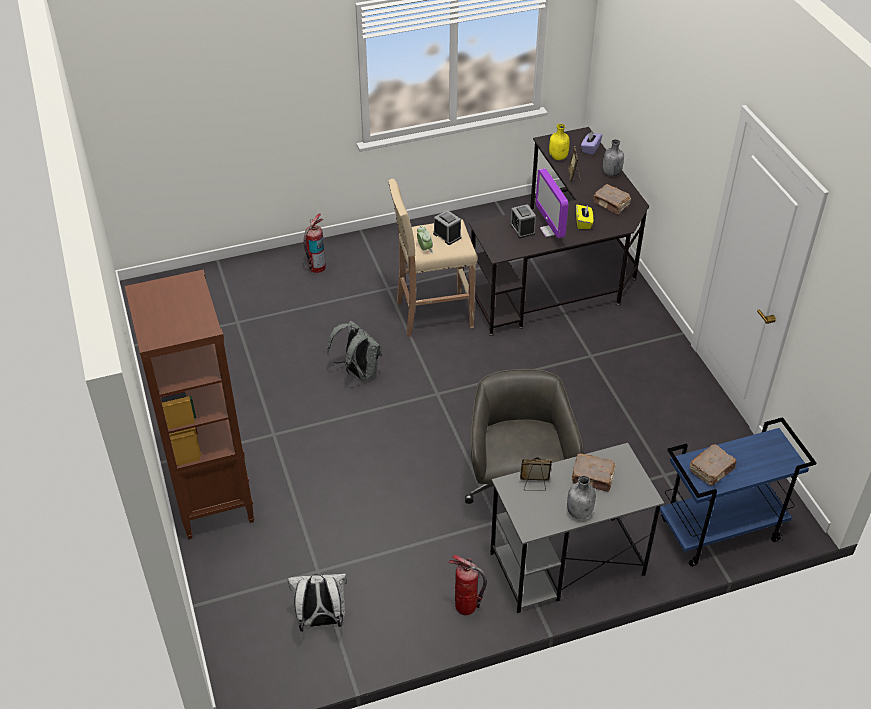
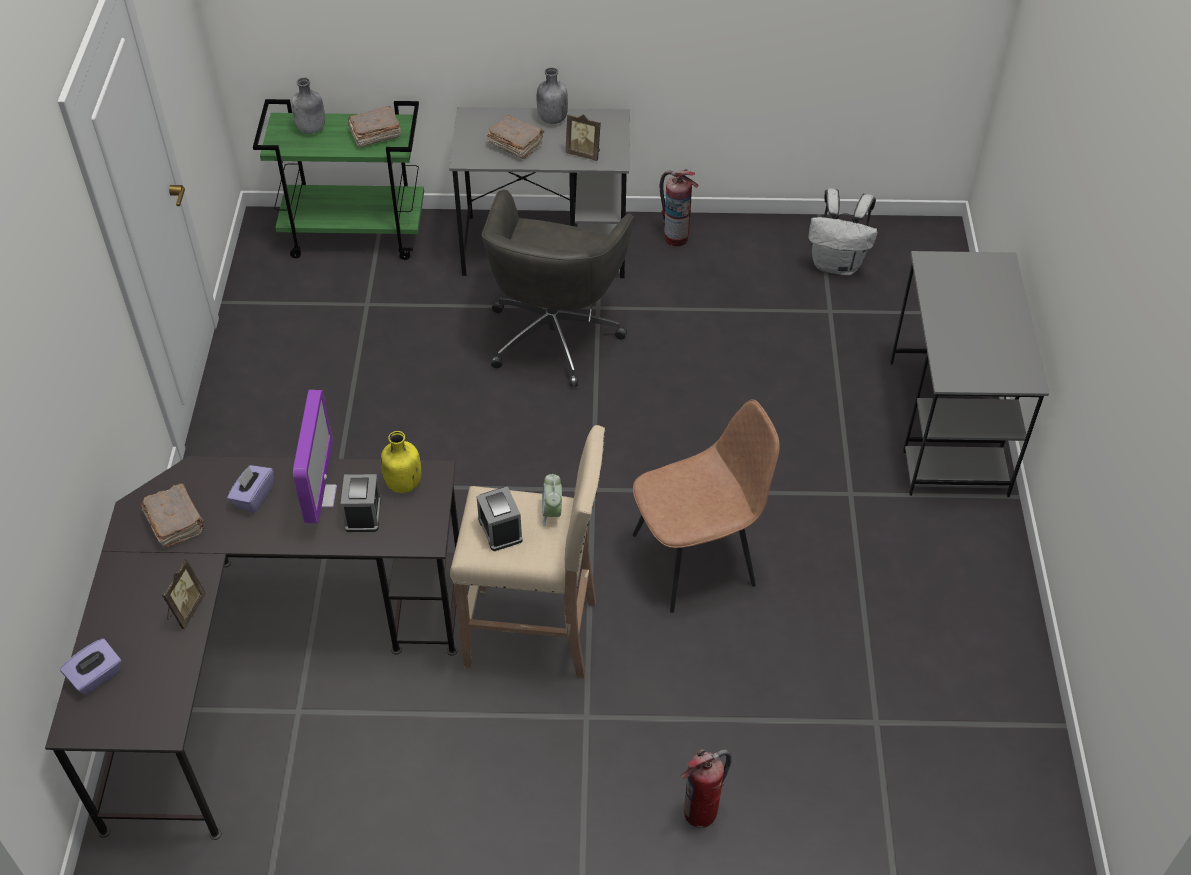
camera: 160 degrees left, 5 degrees up
(213, 497) = (948, 427): brown bookcase -> grey desk
(358, 372) = (697, 559): grey backpack -> brown chair
(558, 157) = (175, 672): yellow bottle -> yellow bottle (403, 483)
(583, 223) = (253, 497): yellow tissue box -> purple tissue box
(611, 173) = (113, 597): grey bottle -> grey bottle (311, 129)
(719, 531) = (356, 234): blue cart -> green cart

